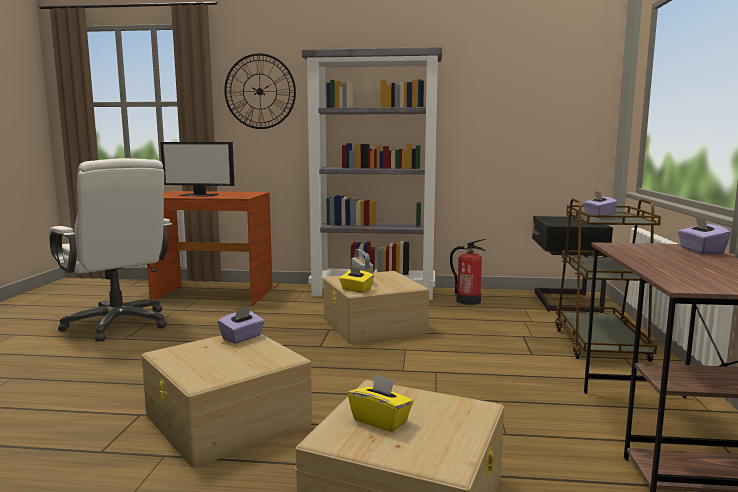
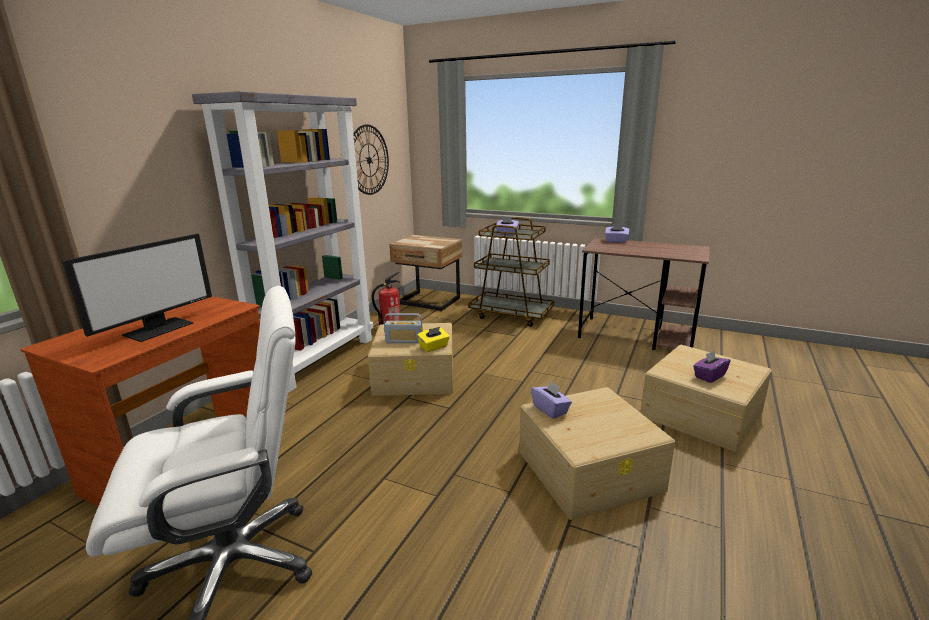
camera: 70 degrees left, 10 degrees up
(260, 91) = (119, 145): wall clock -> wall clock (369, 160)
(380, 421) = (709, 376): yellow tissue box -> purple tissue box
(564, 303) = (428, 302): black nightstand -> beige nightstand

